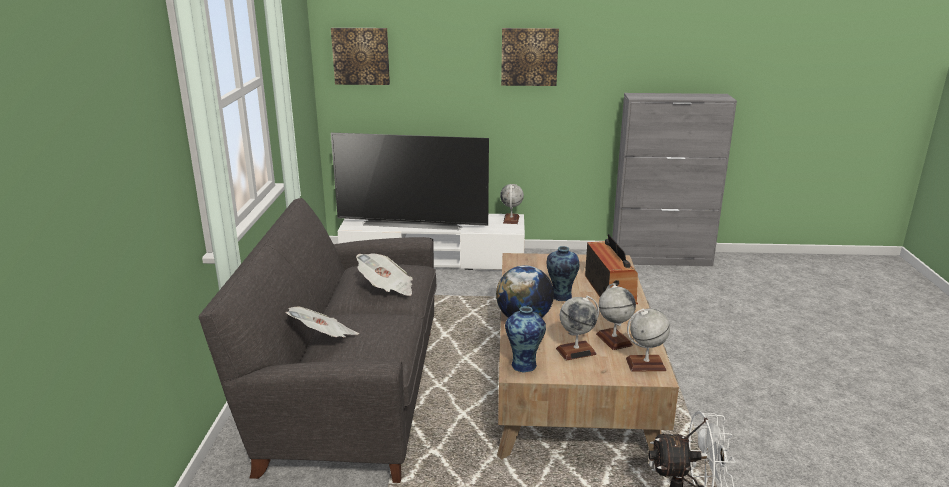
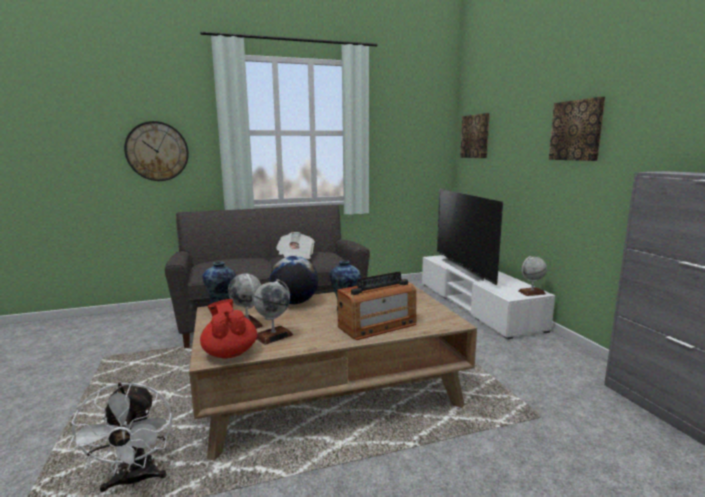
camera: 70 degrees right, 10 degrees down
(120, 207) = (157, 151): none -> wall clock
(324, 338) = (223, 256): newspaper -> none
(645, 364) = (230, 353): globe -> red teapot

